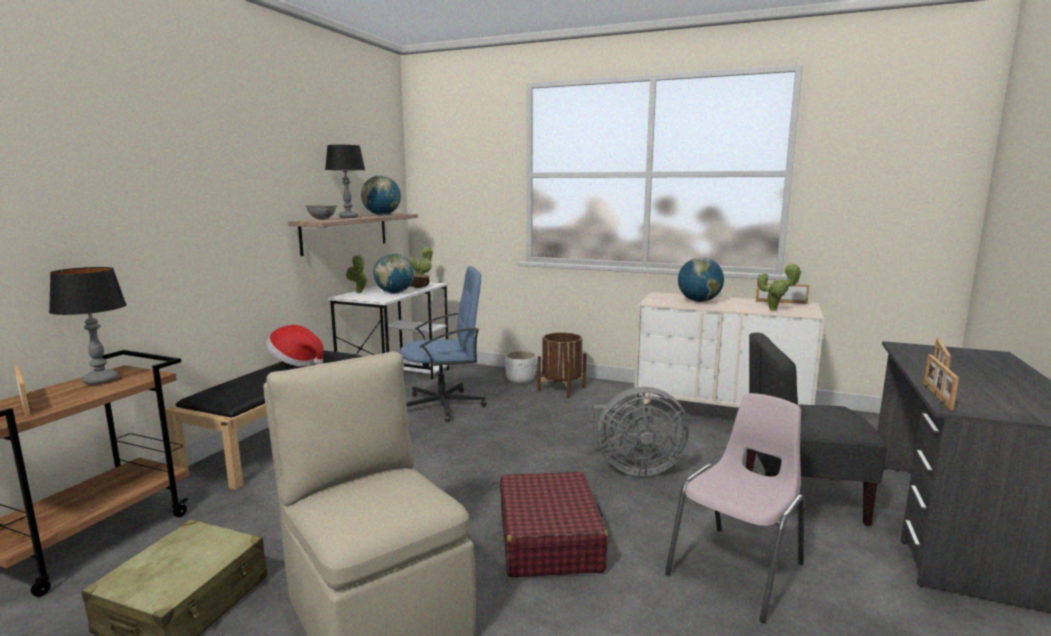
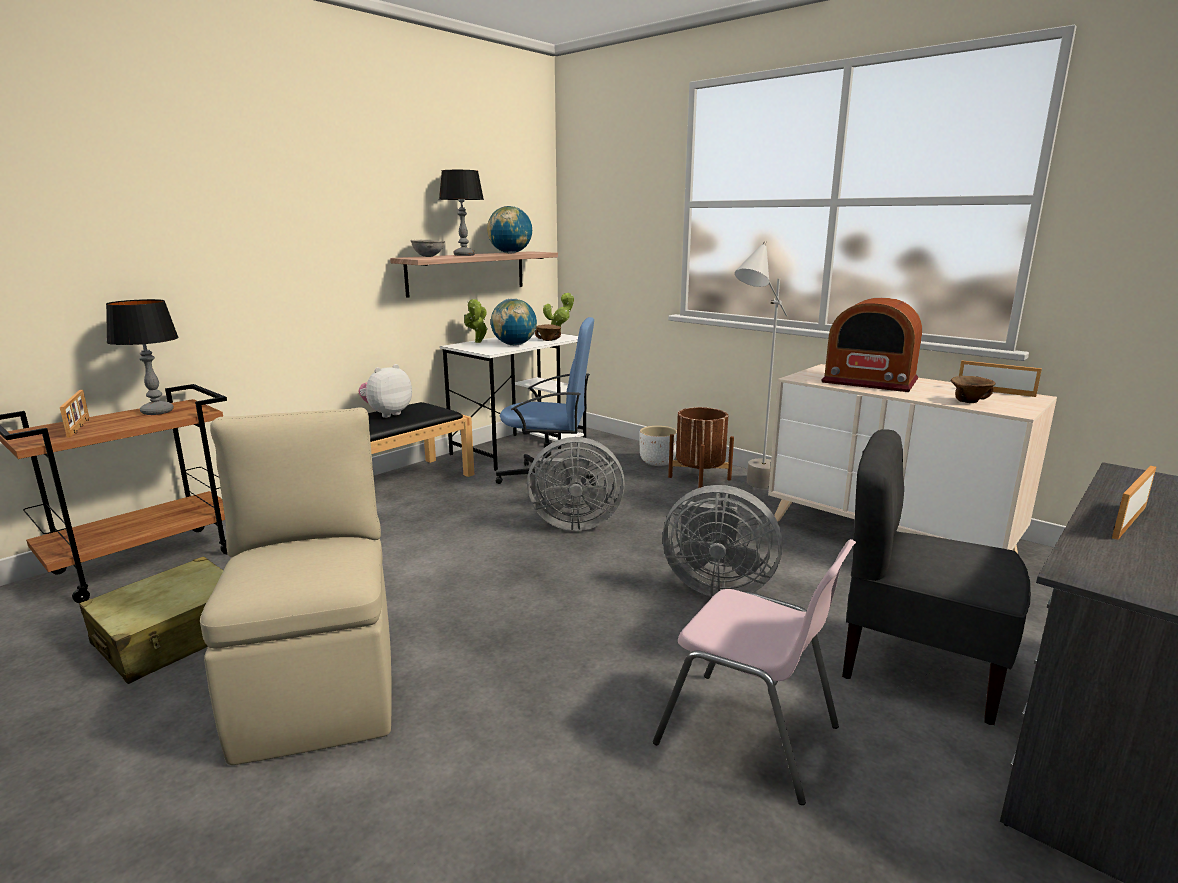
camera: 20 degrees right, 5 degrees up
(296, 363) = (387, 414): hat -> plush toy
(490, 438) = (572, 523): none -> grey fan
(549, 539) = (549, 648): red suitcase -> none
(605, 393) = (750, 490): none -> grey floor lamp
(699, 301) = (869, 381): globe -> radio
(738, 569) = (750, 736): pink chair -> pink chair turned 60 degrees clockwise
(775, 310) = (969, 402): potted plant -> brown bowl
(935, 395) = (1075, 552): picture frame -> none

